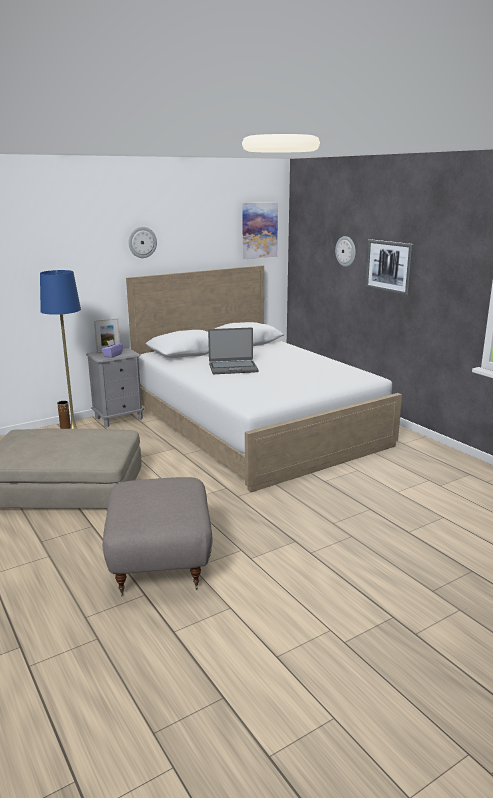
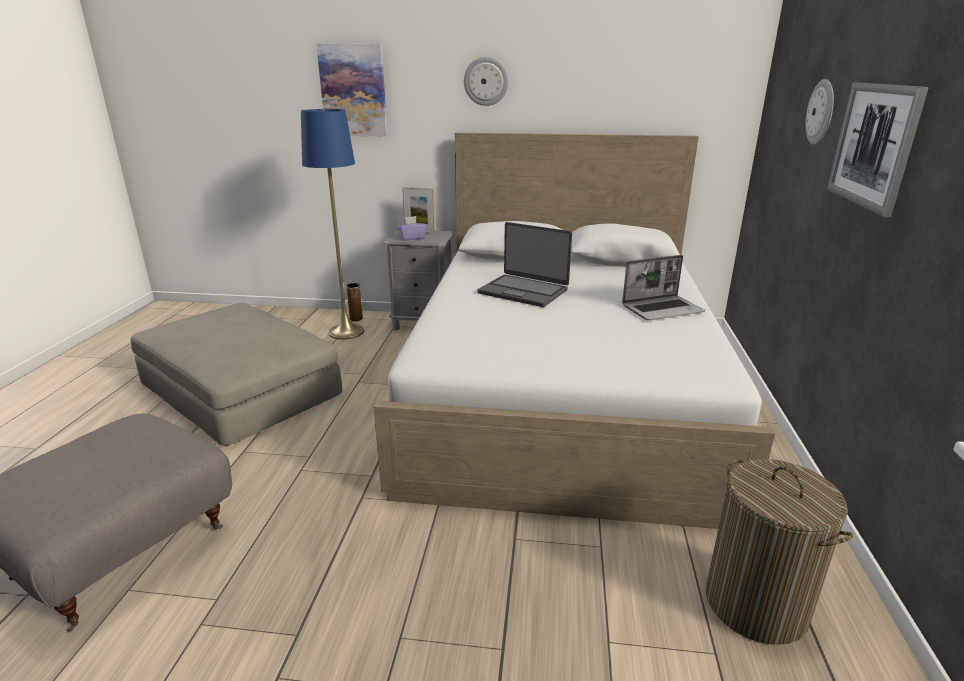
camera: 40 degrees right, 5 degrees up
(259, 230) = (702, 73): picture -> picture (353, 91)
(308, 360) = (662, 309): none -> laptop
(424, 463) = (756, 604): none -> laundry basket

